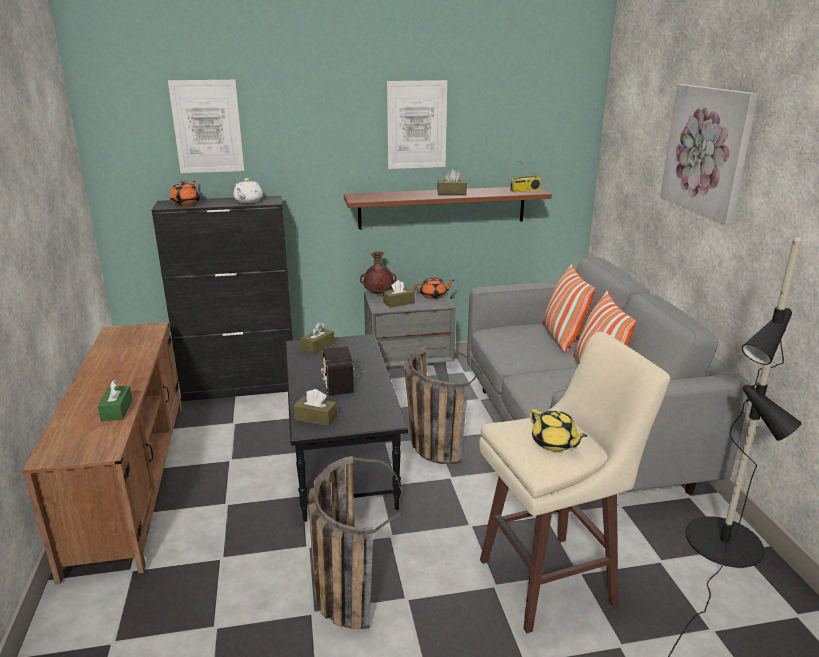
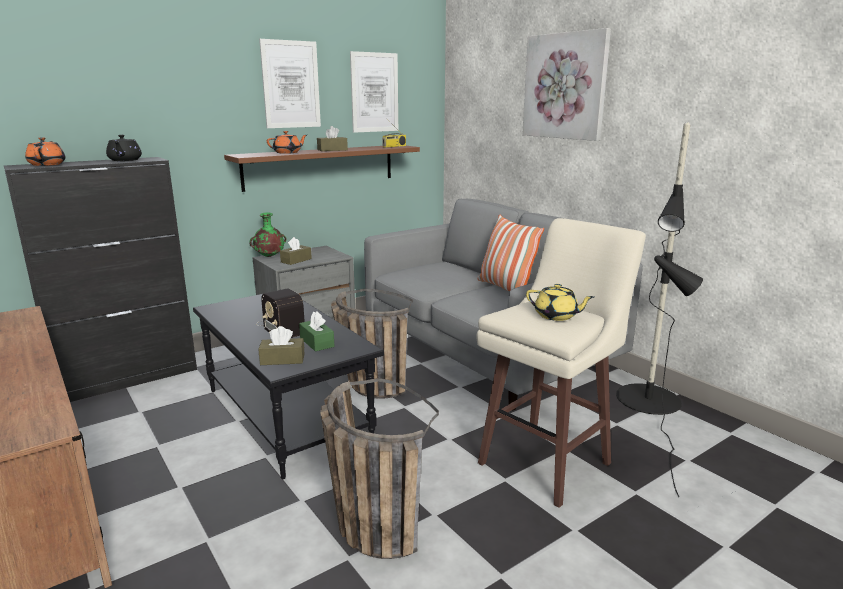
camera: 25 degrees left, 5 degrees down
(117, 410) = (34, 390): green tissue box -> green tissue box (317, 342)
(207, 127) = (63, 78): picture -> picture (374, 92)
(248, 201) = (125, 160): white teapot -> black teapot
(318, 346) = (234, 306): brown tissue box -> none
(378, 294) = (269, 257): brown vase -> green vase
(434, 296) = (325, 252): orange teapot -> orange teapot (288, 153)
(562, 338) = (456, 270): pillow -> none

